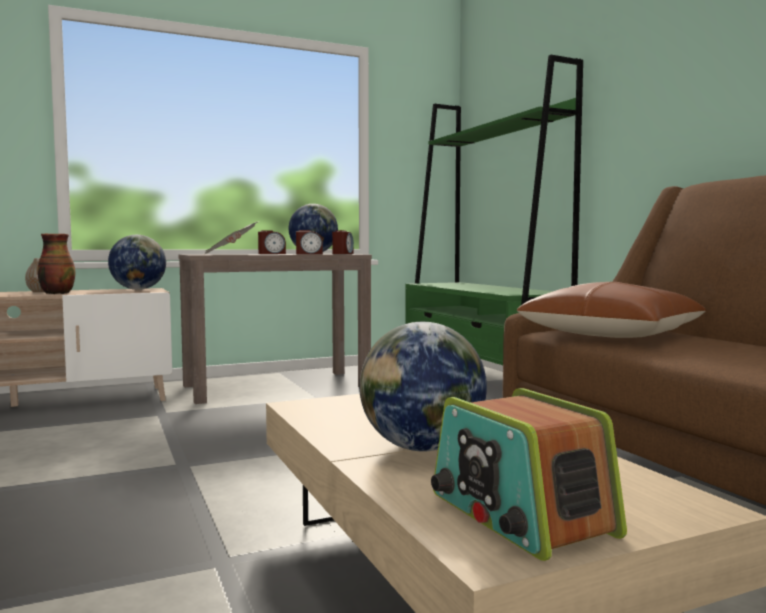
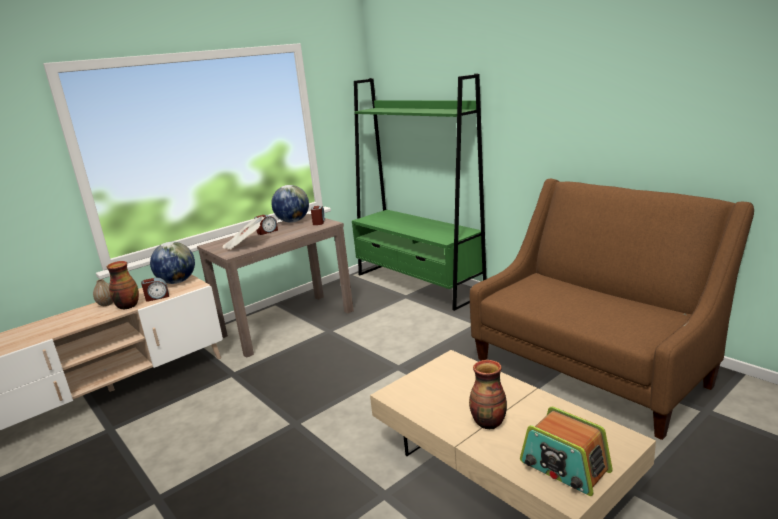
camera: 15 degrees left, 15 degrees up
(309, 254) = (298, 229): alarm clock -> alarm clock (157, 297)
(422, 448) = (489, 423): globe -> vase
(610, 334) = (535, 295): brown pillow -> none

